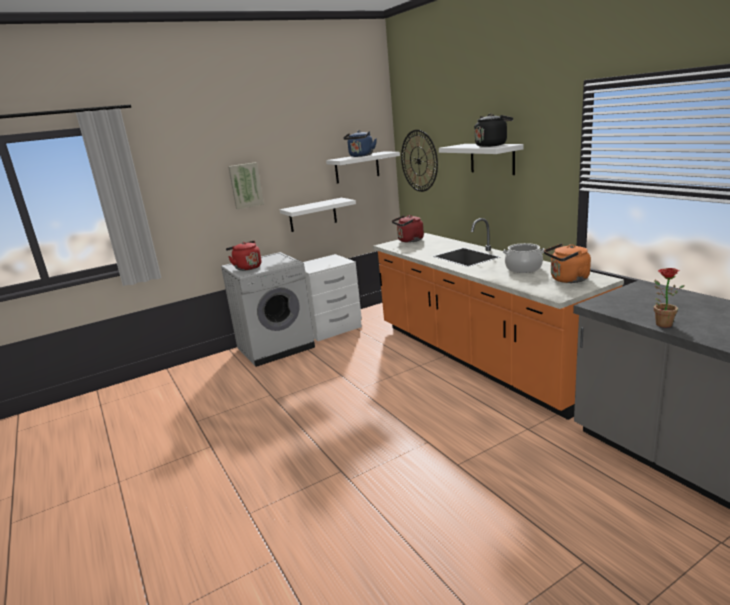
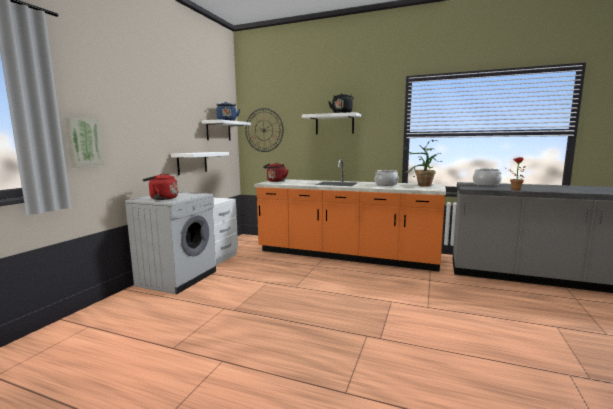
camera: 40 degrees left, 10 degrees down
(245, 185) = (147, 127): picture -> picture (84, 142)
(567, 280) = (421, 186): orange kettle -> potted plant
(662, 297) = (486, 184): none -> cooking pot

